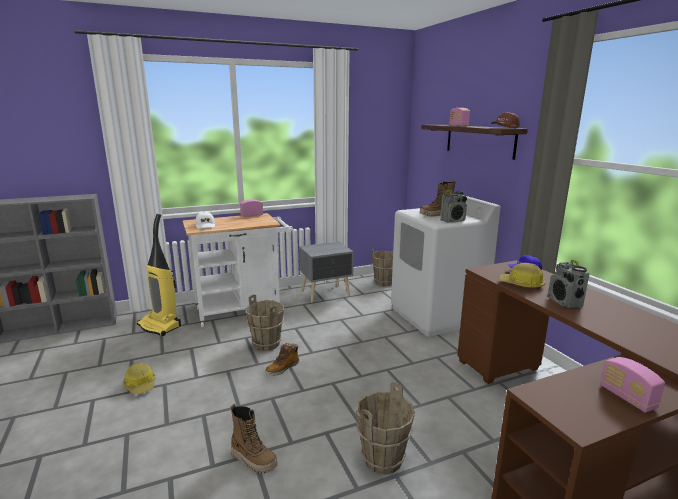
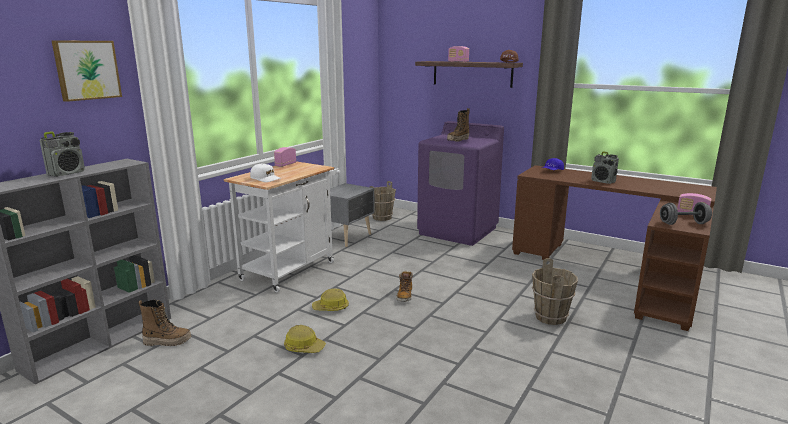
camera: 35 degrees left, 0 degrees up
(65, 123) = (86, 70): none -> picture
(160, 326) = (229, 304): vacuum cleaner -> none
(254, 460) = (479, 349): boot -> boot (167, 341)
(267, 344) = (362, 285): brown bucket -> none
(437, 316) = (458, 231): white washing machine -> purple washing machine
(453, 221) = (479, 142): radio -> radio (67, 173)
(521, 284) = (565, 177): hard hat -> hard hat (331, 308)
(576, 407) = (683, 223): none -> grey dumbbell

